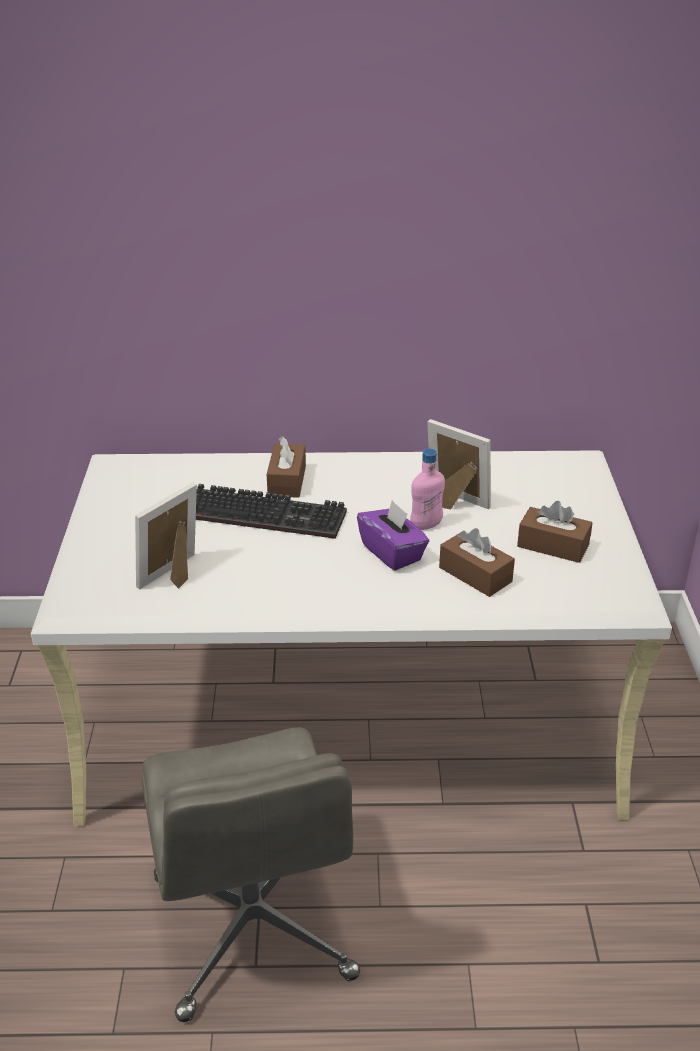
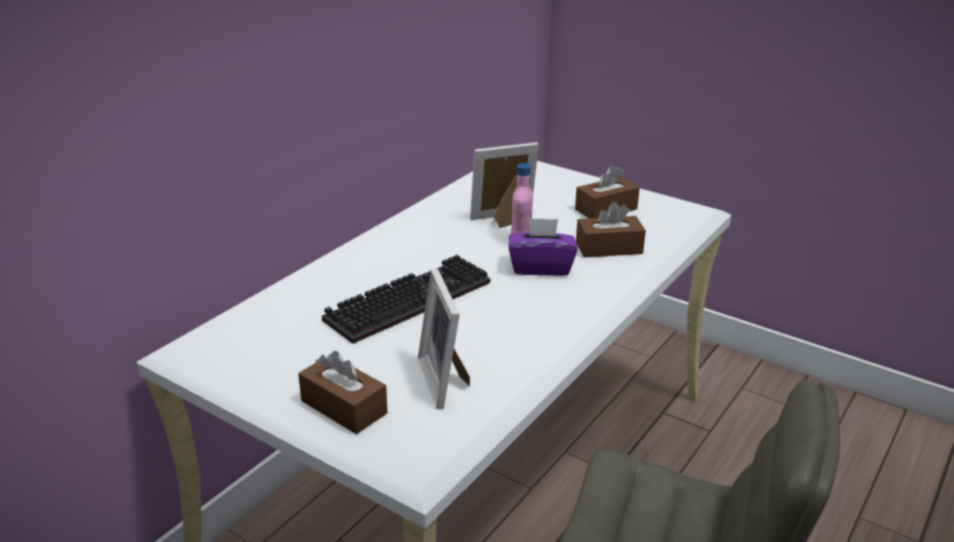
camera: 55 degrees left, 5 degrees down
(287, 481) = (370, 272): brown tissue box -> brown tissue box (344, 407)

